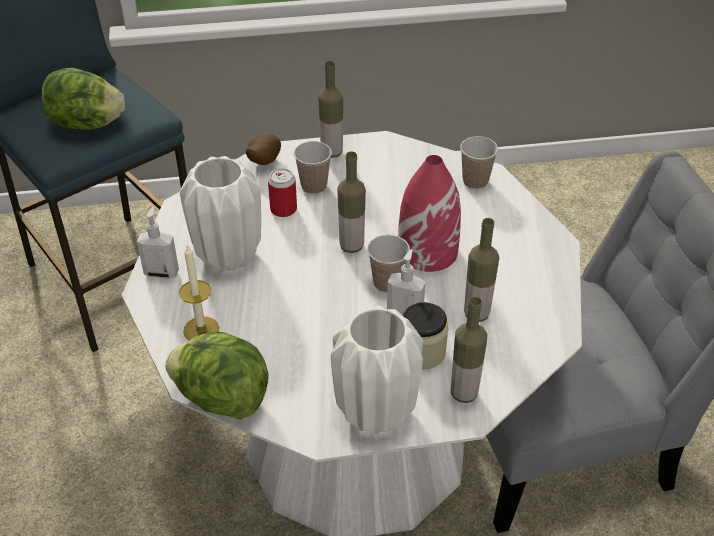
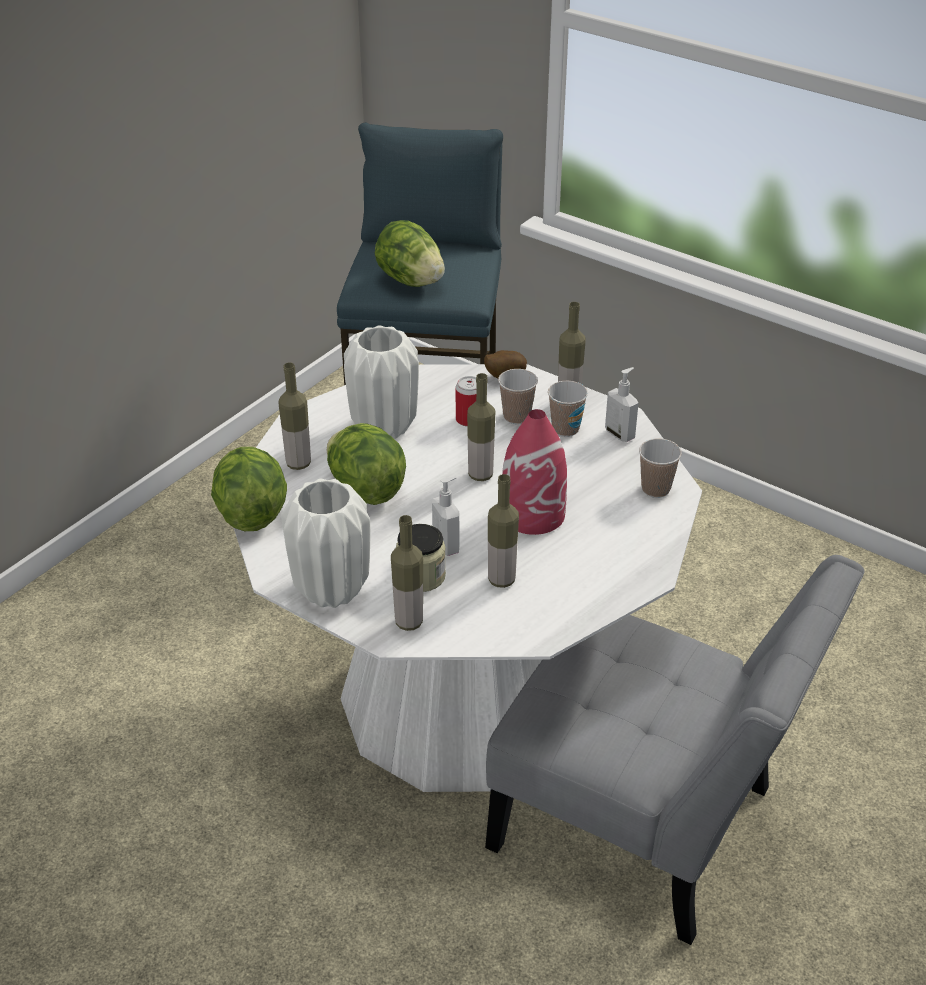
camera: 45 degrees right, 5 degrees down
(162, 272) = (325, 411): soap dispenser -> soap dispenser (620, 434)
(201, 330) = (298, 463): candle -> bottle
(284, 314) = (365, 489): none -> lettuce
(387, 283) = (467, 516): cup -> cup (565, 429)

